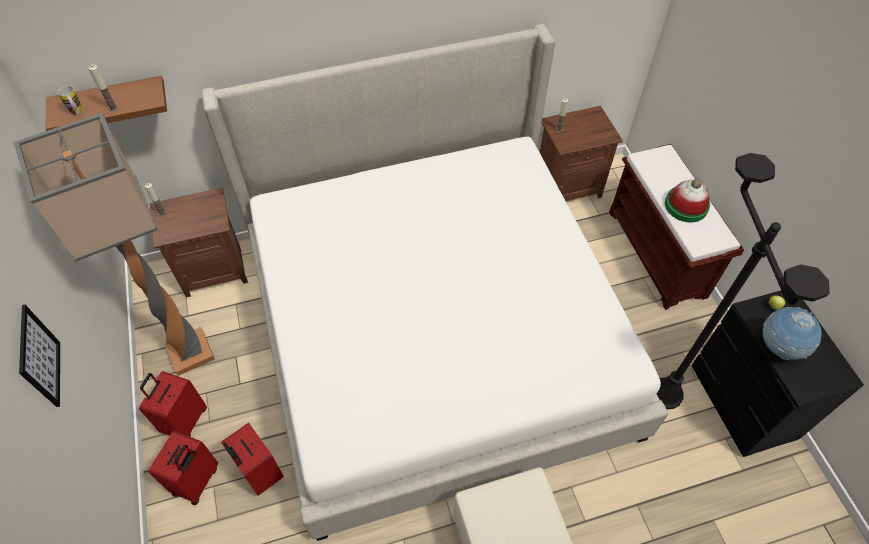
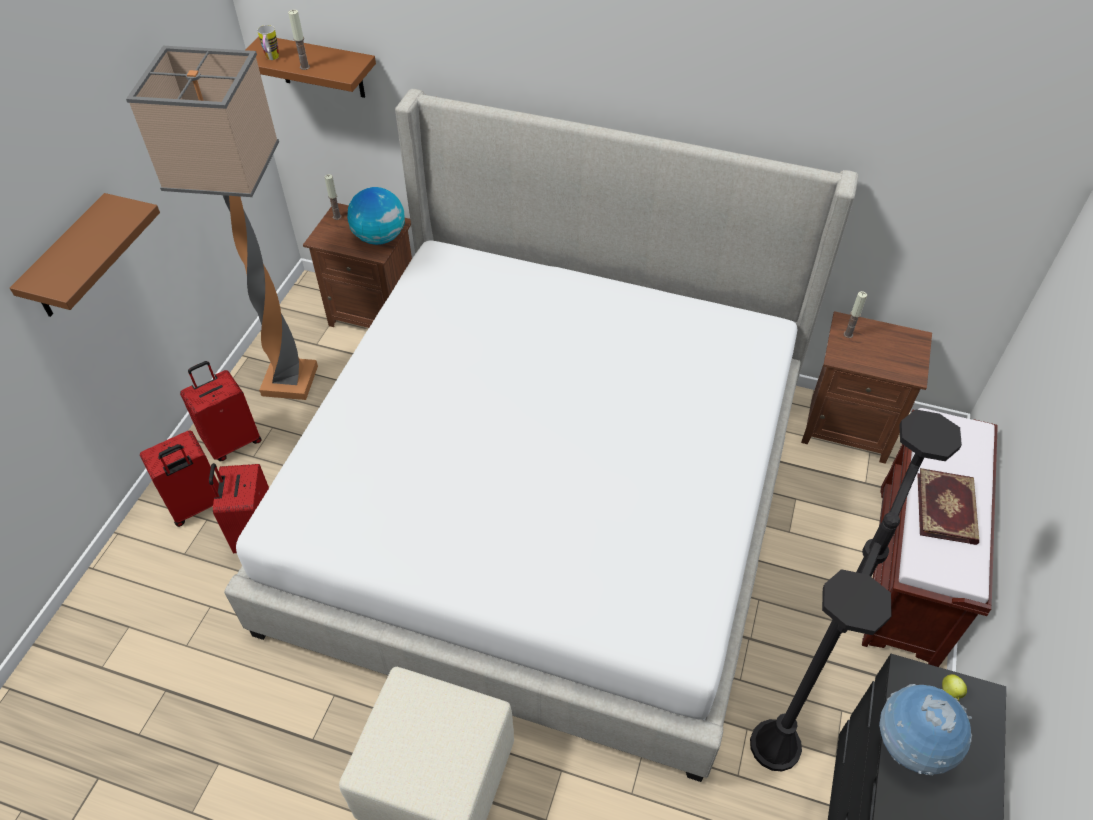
camera: 35 degrees right, 5 degrees down
(39, 357) = (70, 260): picture -> brown shelf
(209, 212) = (379, 237): none -> globe
(686, 205) = (947, 508): hat -> book

